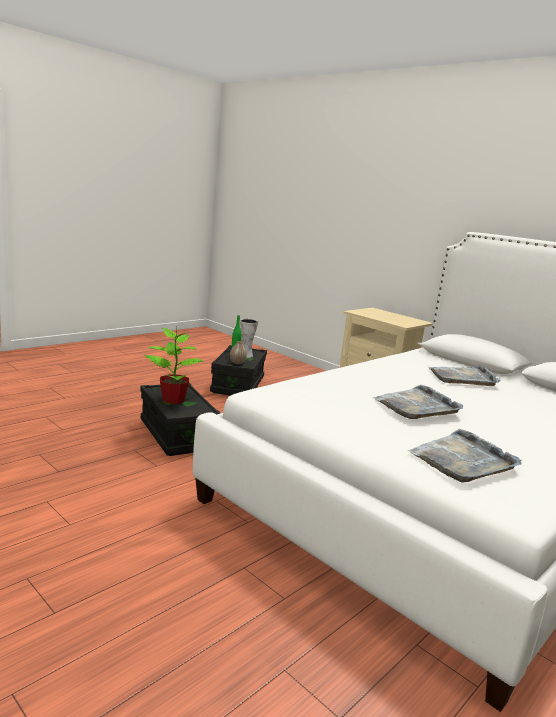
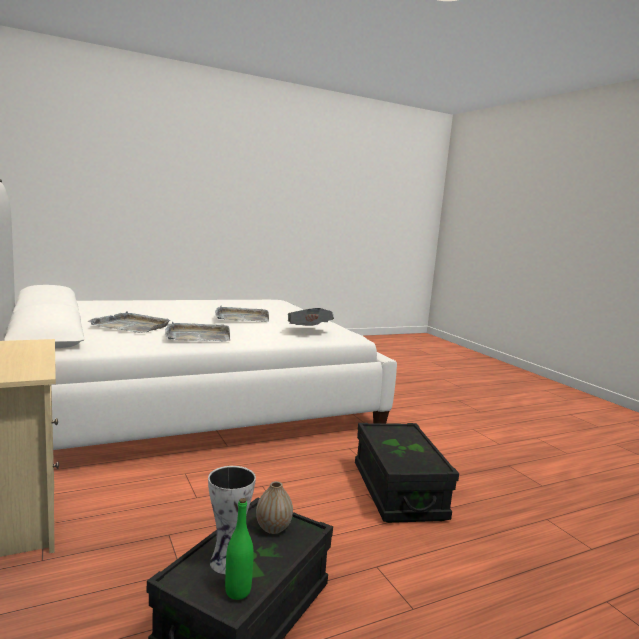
camera: 160 degrees left, 5 degrees down
(174, 400) = (409, 448): potted plant -> none
(310, 389) = (309, 330): none -> newspaper
(463, 460) = (268, 306): grey tray -> grey tray (197, 336)

